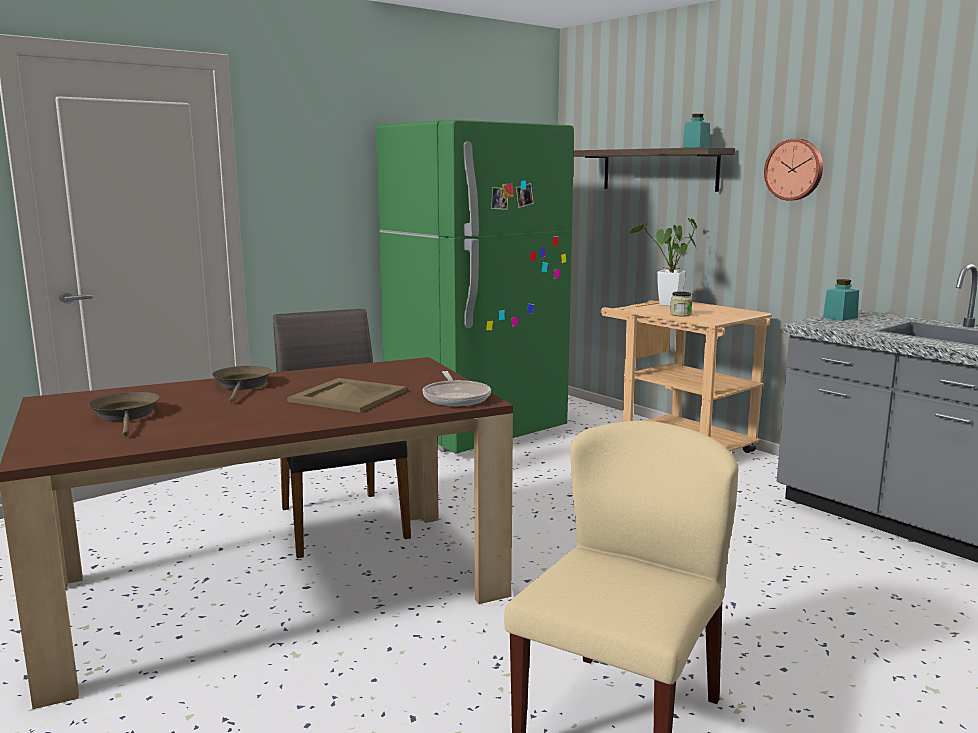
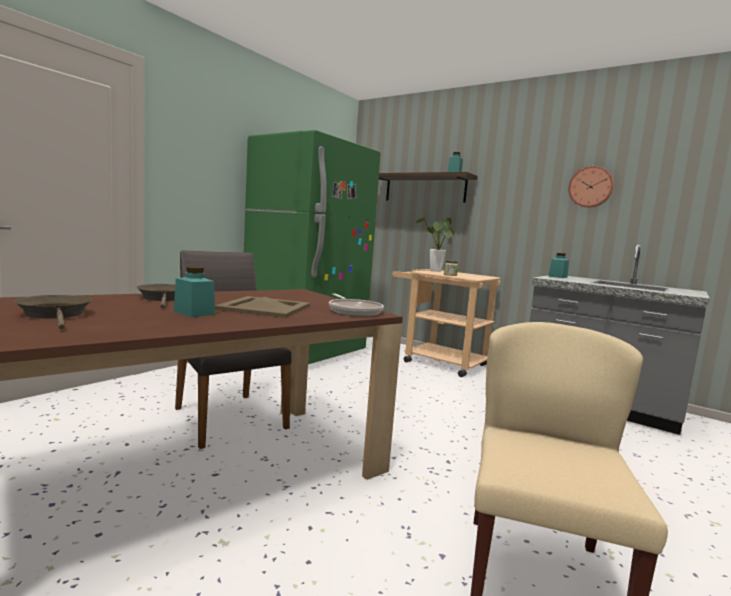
camera: 15 degrees left, 5 degrees down
(263, 408) = (194, 313): none -> turquoise jar
(794, 169) = (517, 189): wall clock -> wall clock (591, 187)

